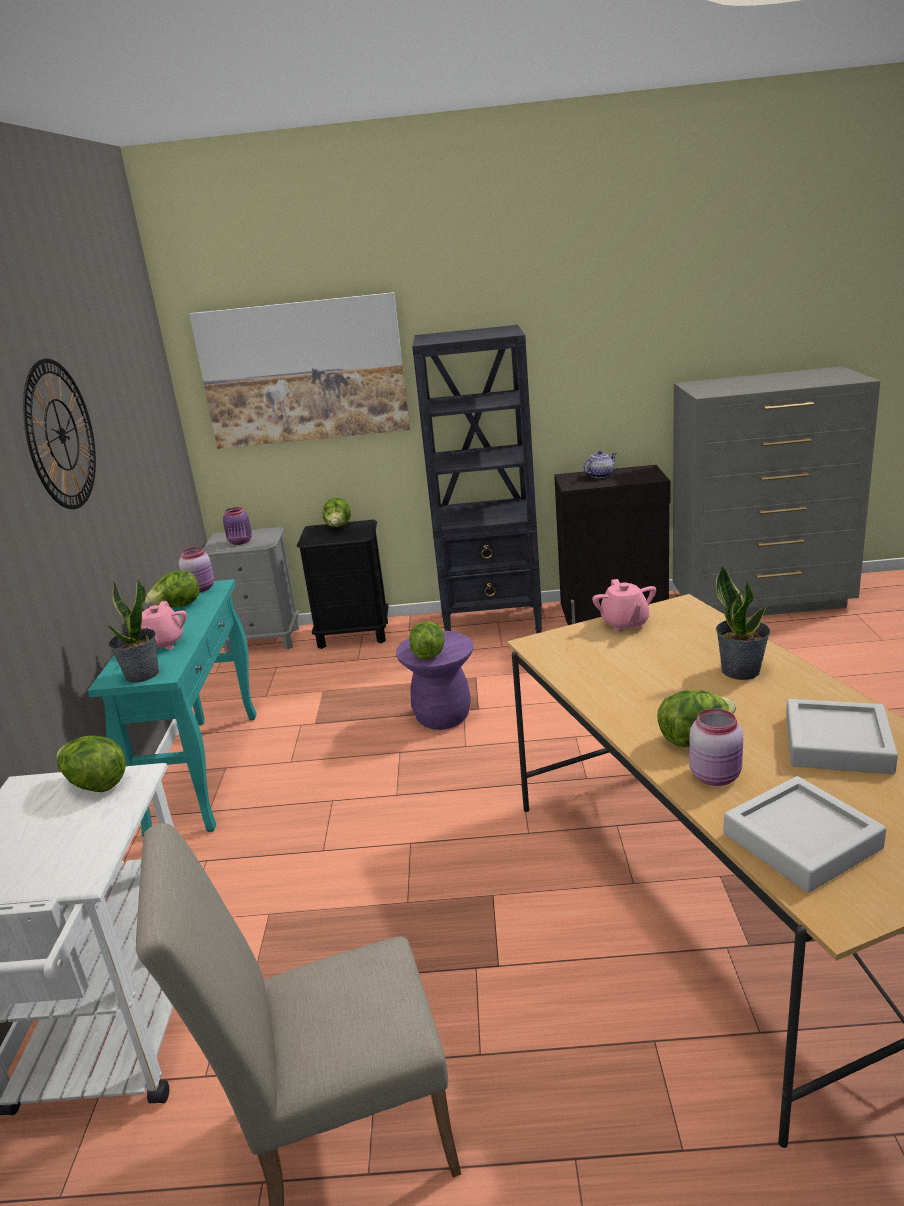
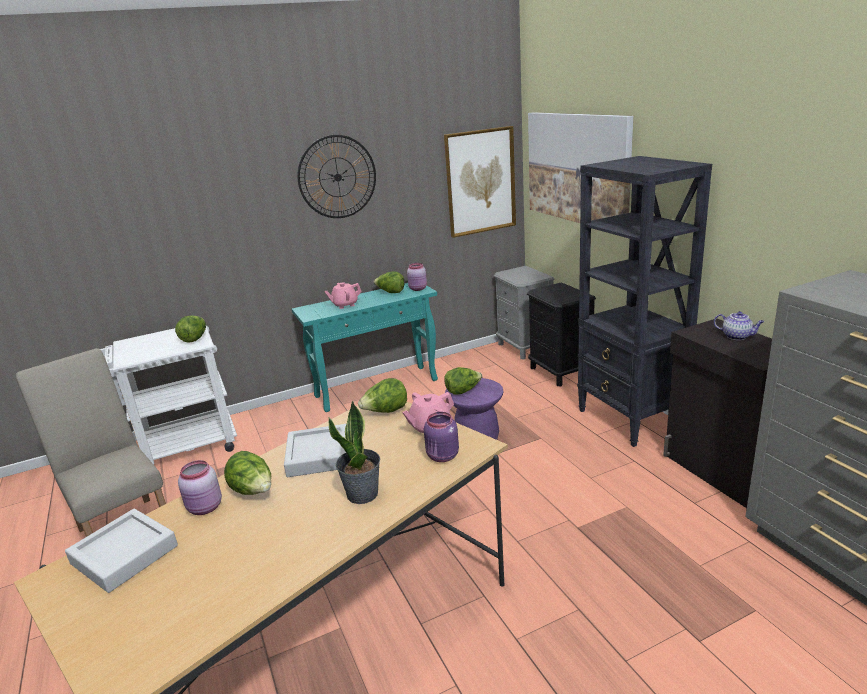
camera: 65 degrees right, 0 degrees up
(142, 675) = (309, 313): potted plant -> none
(159, 421) = (480, 181): none -> picture
(240, 542) = (517, 276): purple jar -> purple jar (442, 457)
(338, 527) = (567, 291): lettuce -> lettuce (385, 412)
(837, 744) = (248, 558): grey tray -> grey tray (319, 455)

